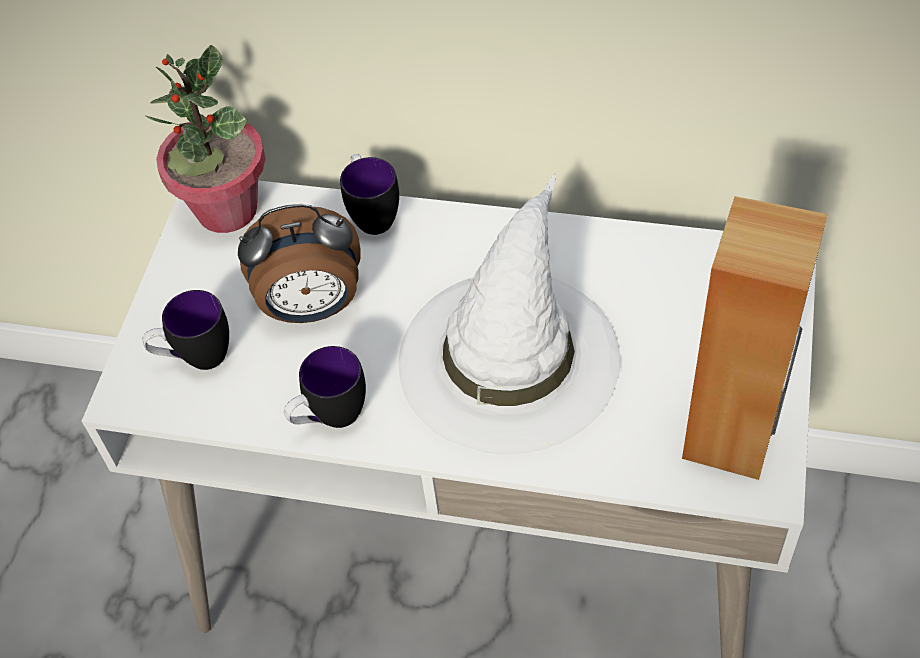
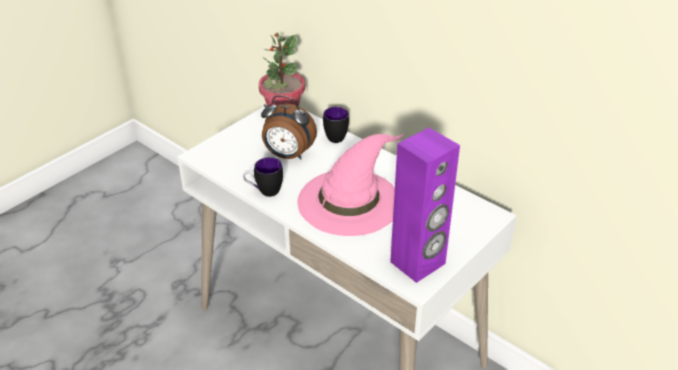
camera: 25 degrees right, 15 degrees down
(196, 358) = (232, 154): mug -> none
(509, 356) = (350, 200): white hat -> pink hat
(731, 434) = (418, 263): brown speaker -> purple speaker

